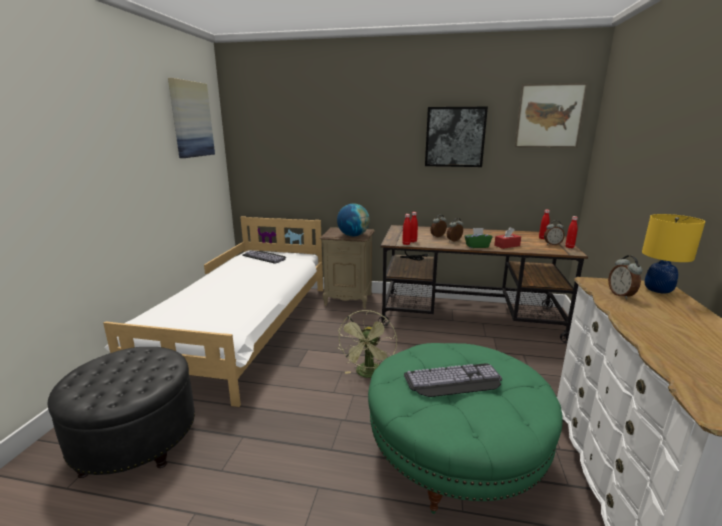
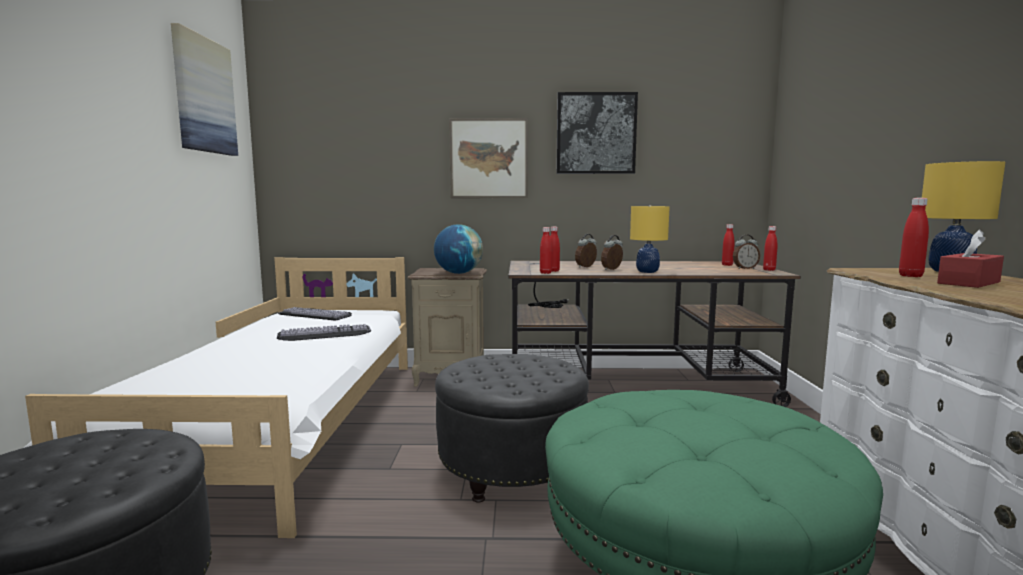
camera: 10 degrees left, 10 degrees down
(368, 374) = (512, 469): green fan -> black ottoman
(454, 381) = (692, 427): keyboard -> keyboard (324, 334)
(477, 246) = (647, 272): green tissue box -> yellow table lamp
(507, 245) = (687, 271): red tissue box -> red tissue box (968, 283)
(549, 116) = (716, 105): picture -> picture (488, 158)
(621, 295) = (910, 276): alarm clock -> red bottle

